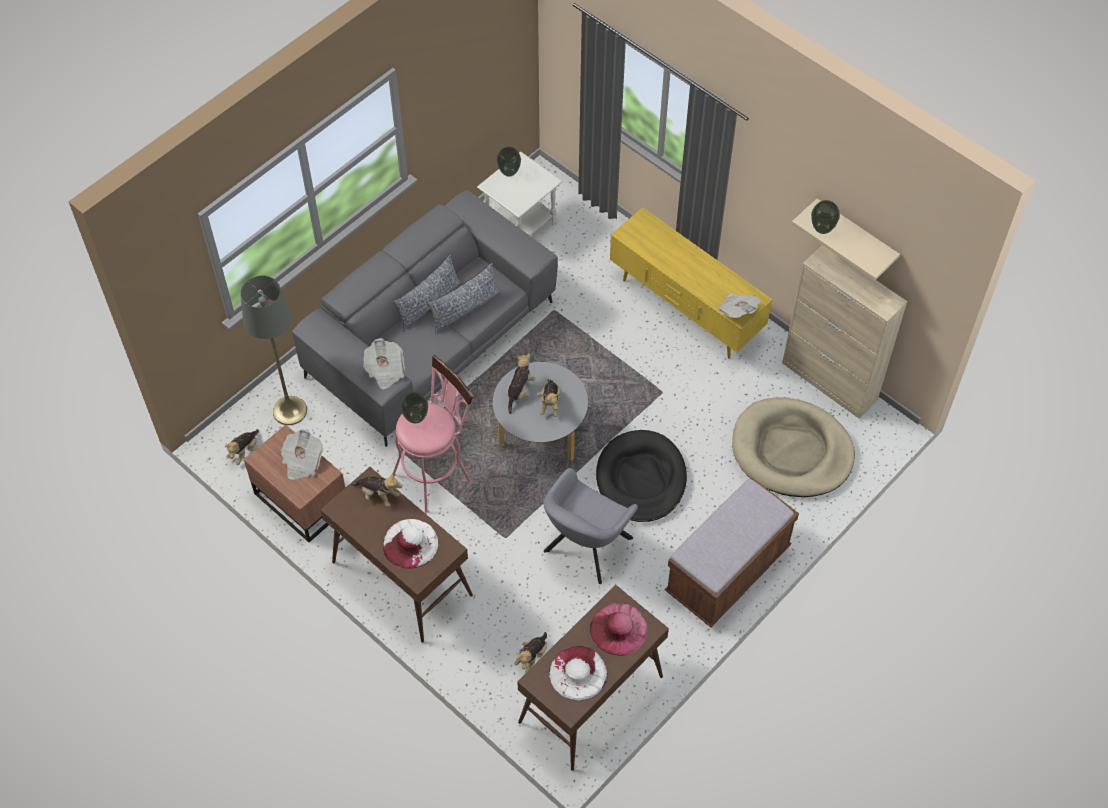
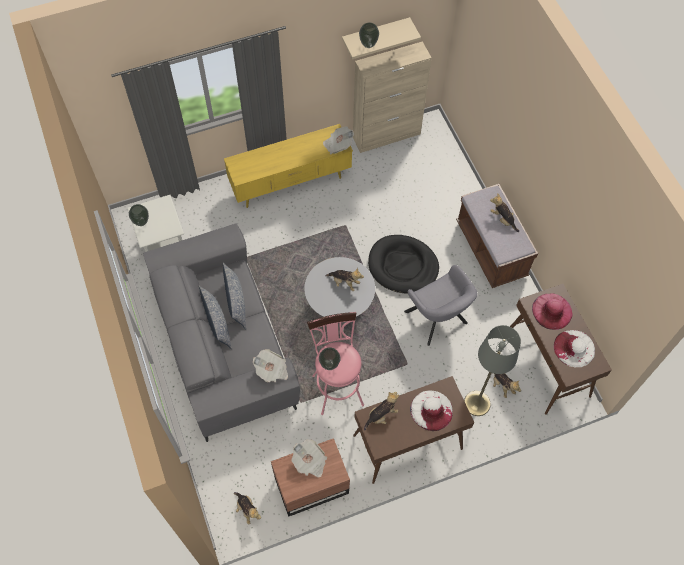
camera: 65 degrees left, 5 degrees up
(290, 410) = (230, 463): grey floor lamp -> grey floor lamp (477, 403)
(519, 391) = (325, 296): plush toy -> plush toy (503, 219)
(791, 451) = (425, 178): beige dog bed -> none

